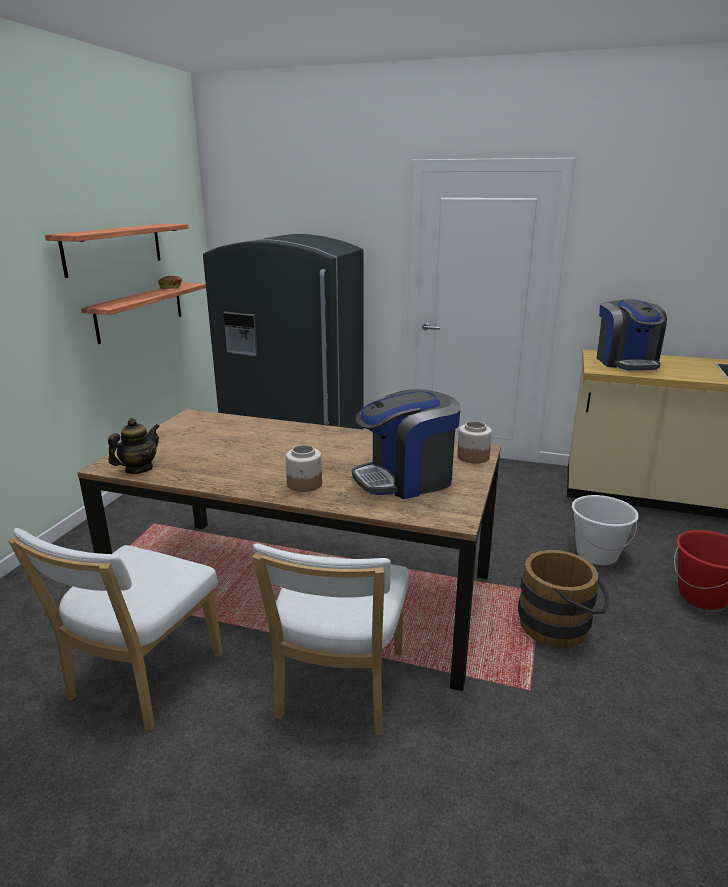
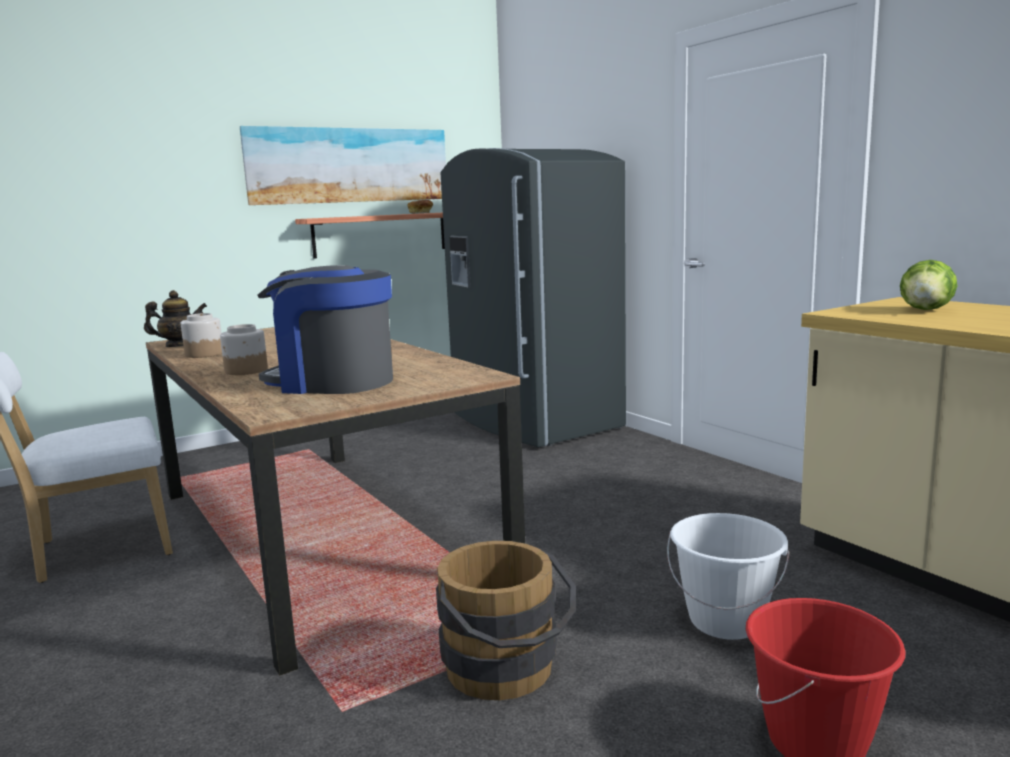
camera: 40 degrees right, 10 degrees down
(114, 248) = (349, 165): shelf -> picture
(338, 689) = (191, 619): white chair -> none
(472, 457) = (454, 379): jar -> jar (204, 354)
(626, 362) = (925, 310): coffee machine -> lettuce

